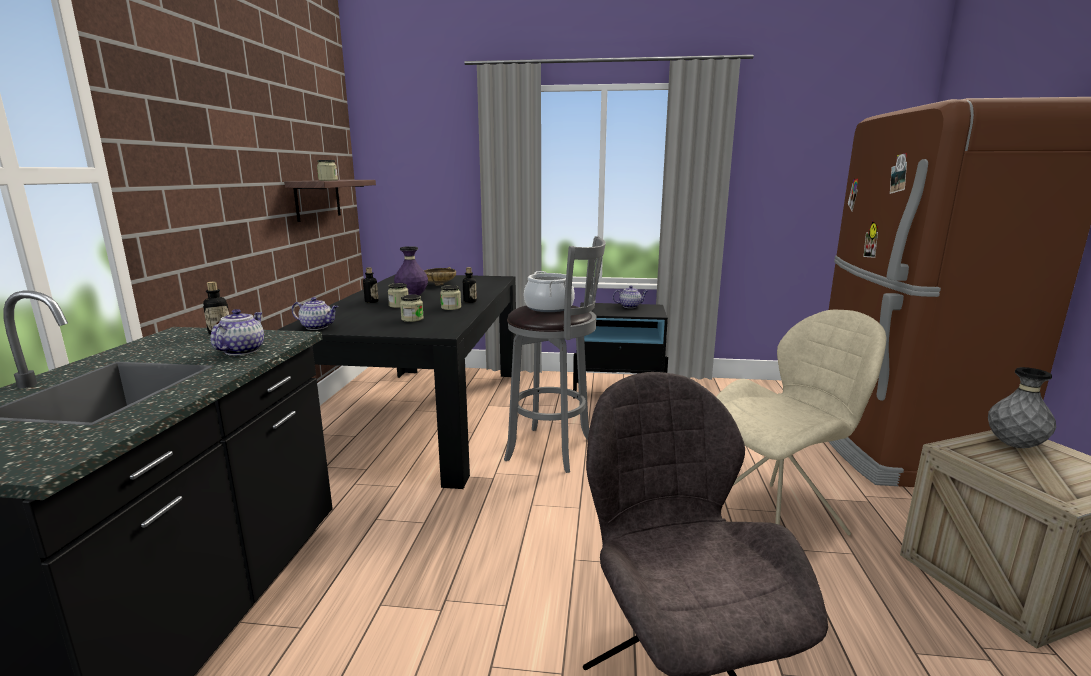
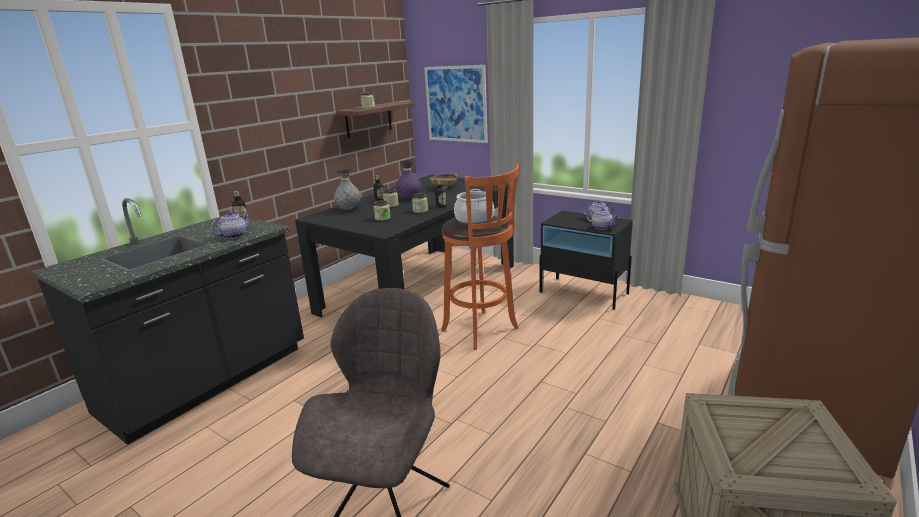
camera: 30 degrees right, 5 degrees up
(318, 327) = (322, 218): teapot -> teapot (602, 227)
(427, 185) = (456, 104): none -> picture
(554, 450) = (482, 330): grey stool -> orange stool
(777, 519) = (597, 427): beige chair -> none
(1014, 445) = (781, 417): grey vase -> grey vase (349, 209)

